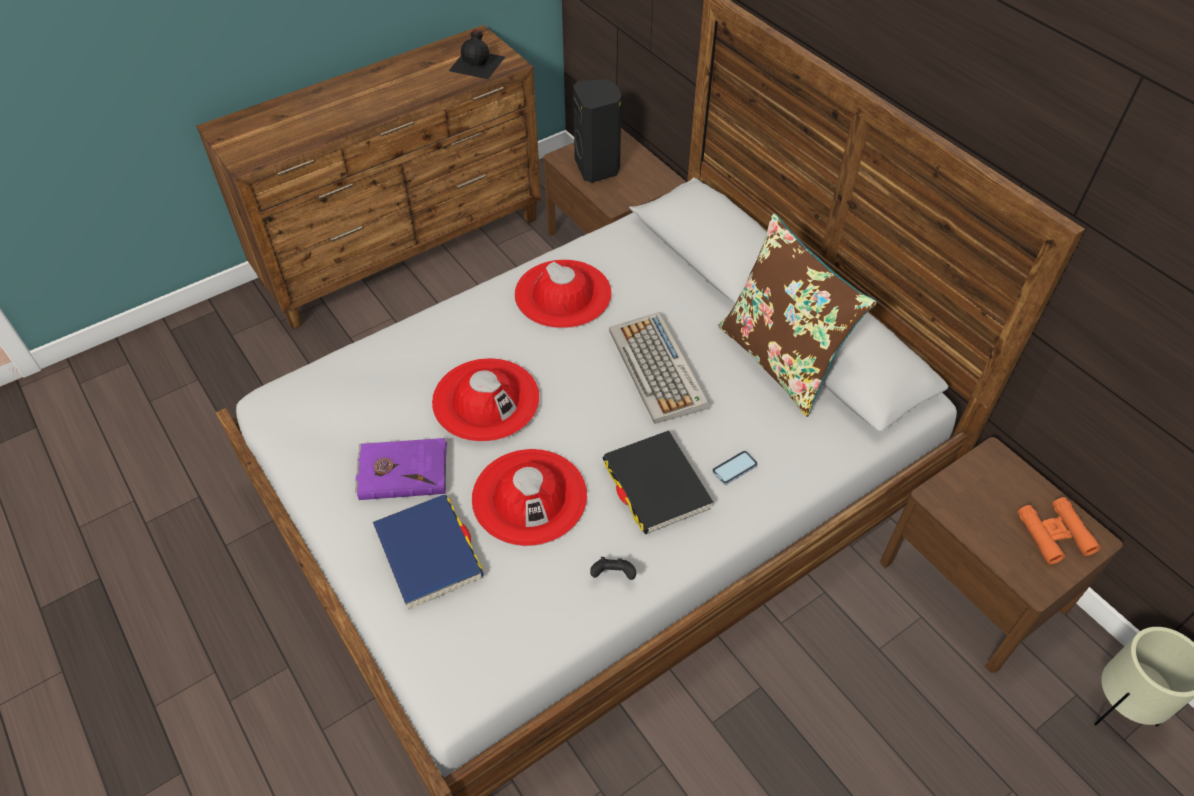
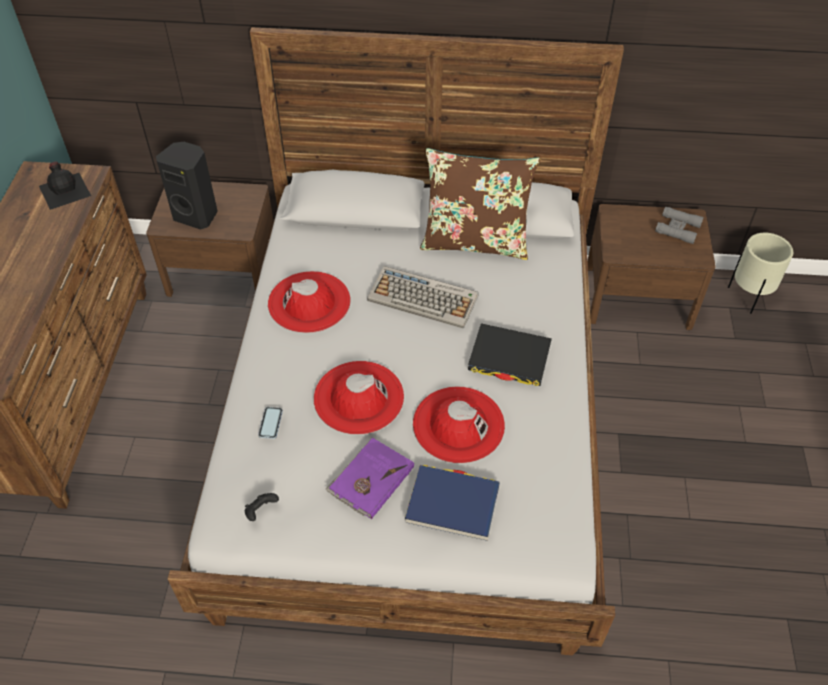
camera: 50 degrees left, 0 degrees up
(613, 575) = (554, 420): black game controller -> black game controller (261, 511)
(734, 468) = (532, 315): phone -> phone (270, 423)
(1054, 534) = (677, 229): orange binoculars -> grey binoculars

